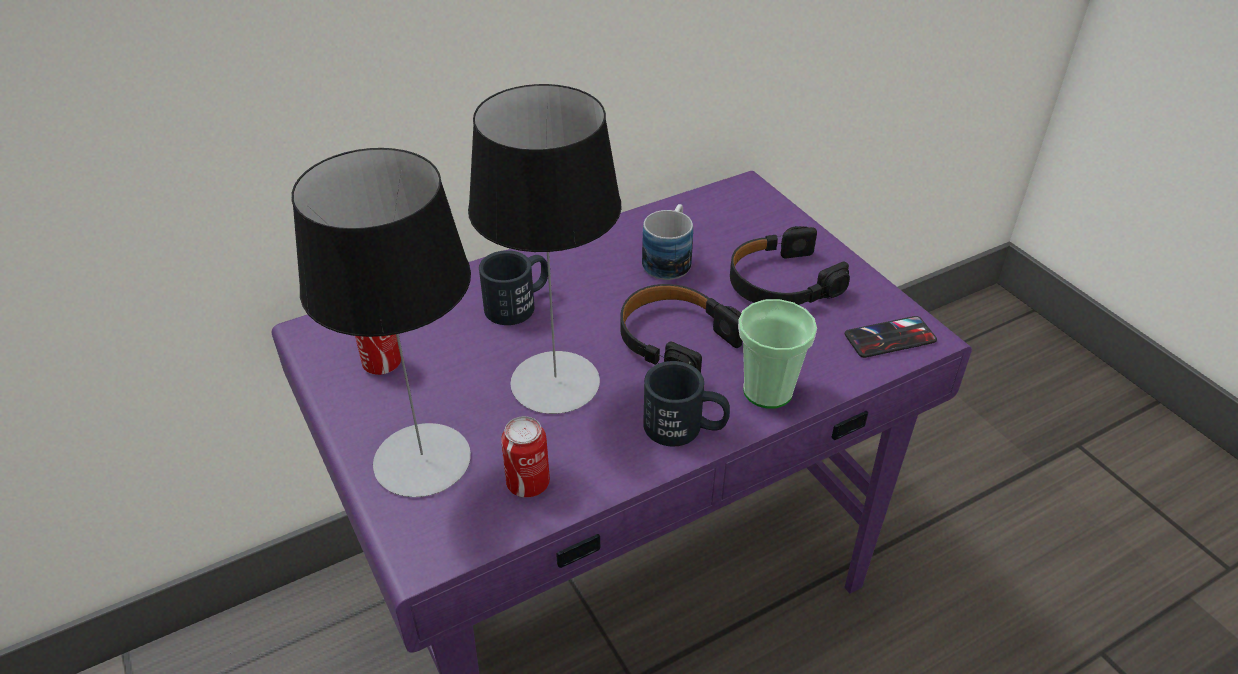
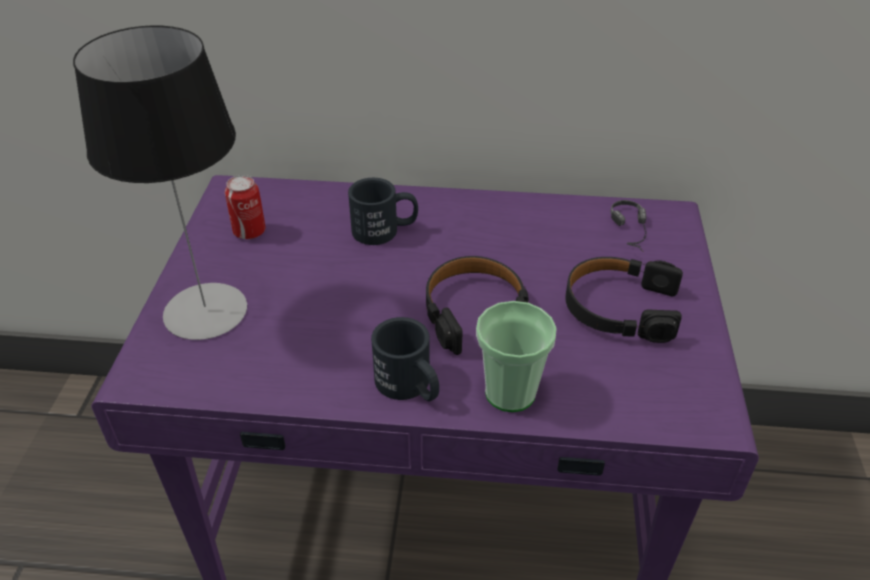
camera: 35 degrees right, 0 degrees up
(528, 483) = (254, 366): can -> none
(555, 382) = (350, 301): table lamp -> none
(669, 259) = (539, 246): mug -> none
(736, 218) = (635, 236): none -> headphones
(890, 338) = (675, 404): phone -> none

